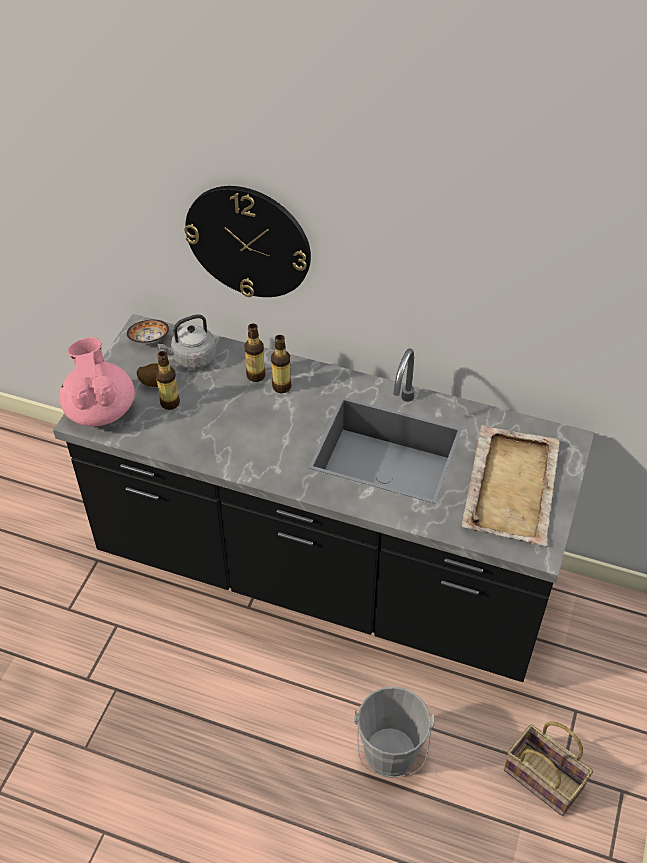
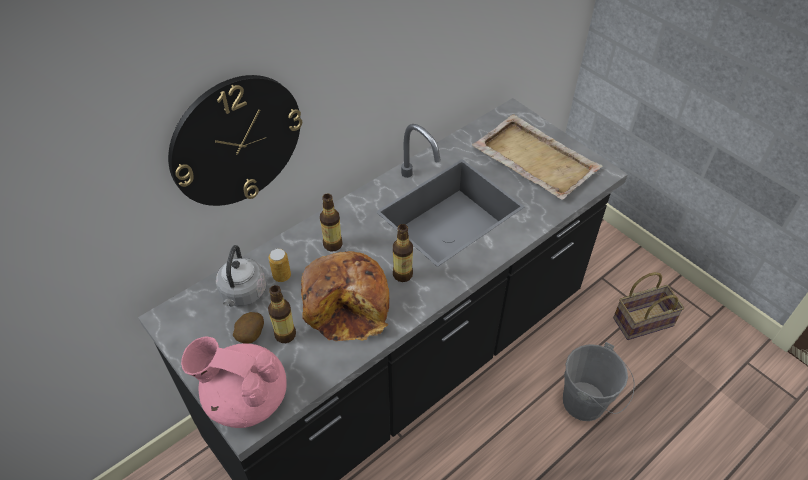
camera: 60 degrees left, 0 degrees up
(149, 339) = (187, 317): bowl -> none
(224, 427) = (348, 305): none -> bread
(225, 372) = (282, 276): none -> can
(256, 375) = (305, 256): bottle -> bottle (402, 274)

